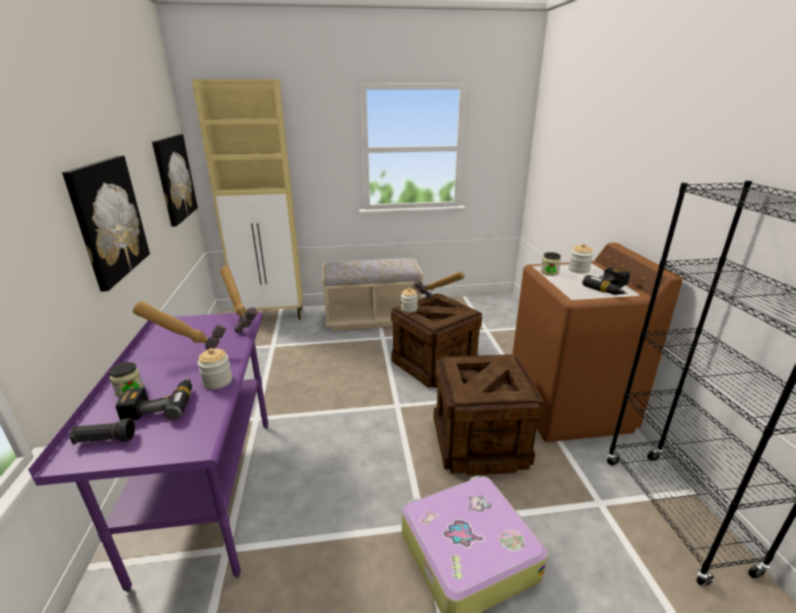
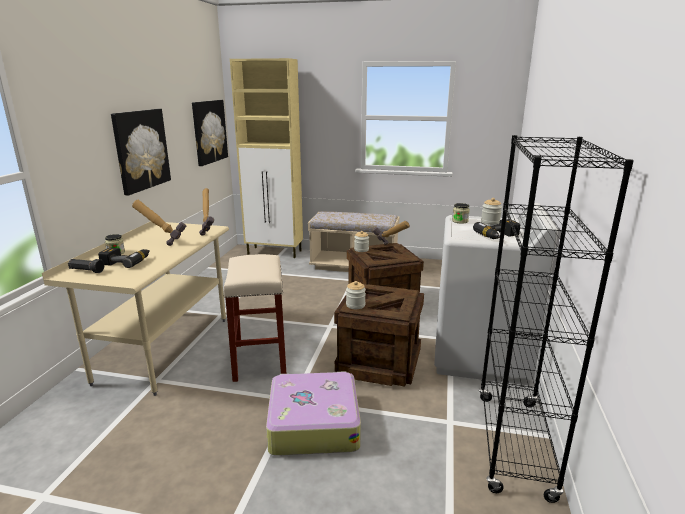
camera: 20 degrees right, 5 degrees down
(209, 493) = (165, 349): purple desk -> beige desk
(217, 381) = (167, 256): jar -> jar (355, 305)
(347, 476) = (260, 360): none -> beige stool
(568, 408) = (480, 356): brown washing machine -> white washing machine

